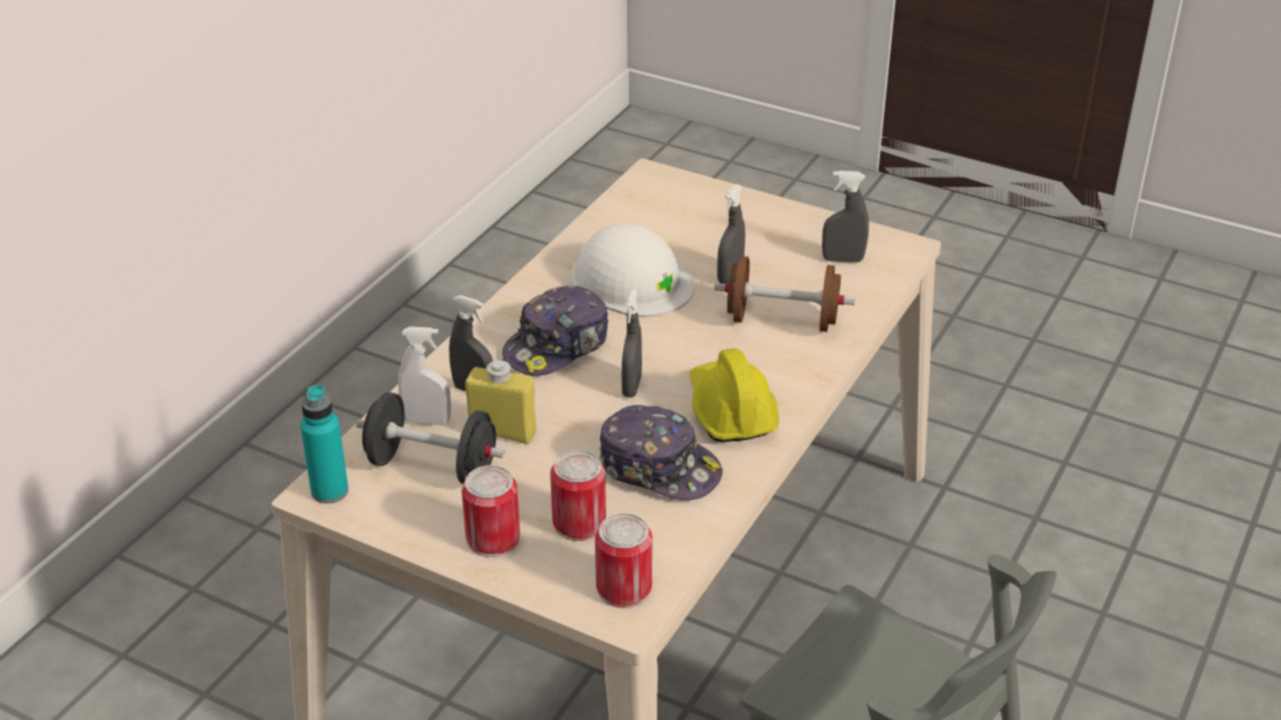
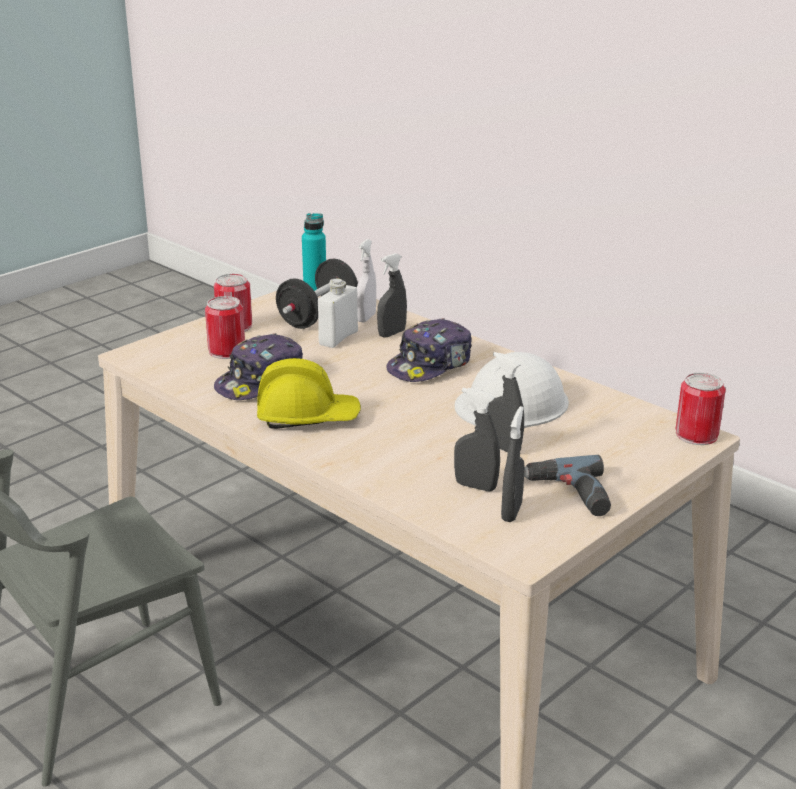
camera: 105 degrees right, 10 degrees down
(502, 432) = (338, 338): yellow bottle -> white bottle
(558, 346) = (430, 365): cap -> cap turned 105 degrees counterclockwise
(624, 588) = (155, 357): can -> can (696, 435)
(631, 386) = (363, 385): grey spray bottle -> grey spray bottle (475, 486)
(782, 320) = (420, 460): brown dumbbell -> none
(795, 233) = (570, 495): none -> power drill

